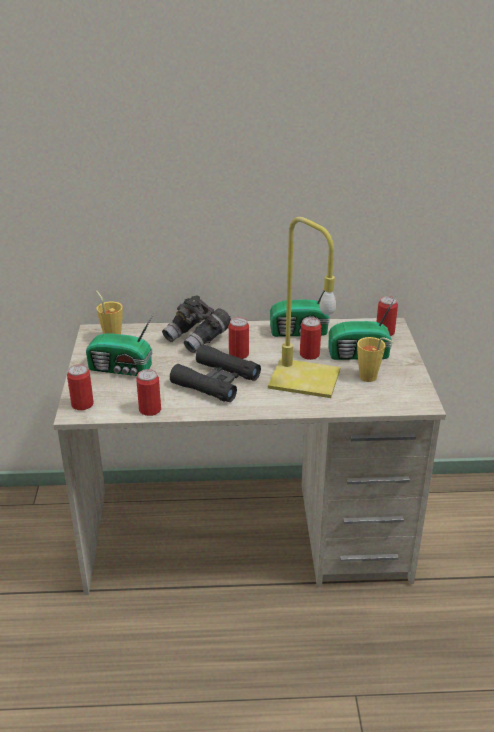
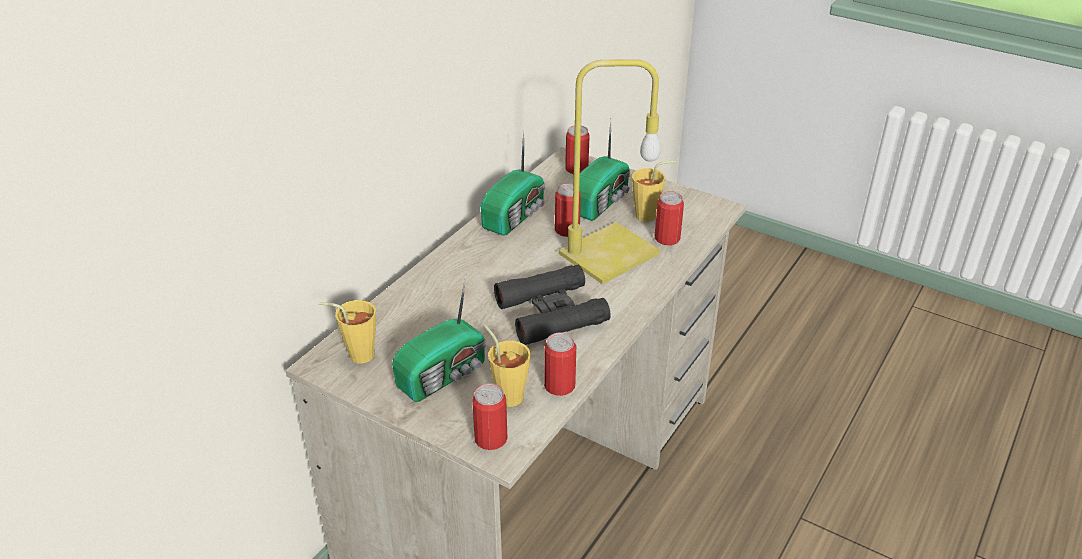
camera: 55 degrees left, 5 degrees up
(125, 395) = (507, 393): none -> yellow cup
(197, 338) = (443, 288): grey binoculars -> none
(239, 354) = (514, 274): can -> can (667, 238)

